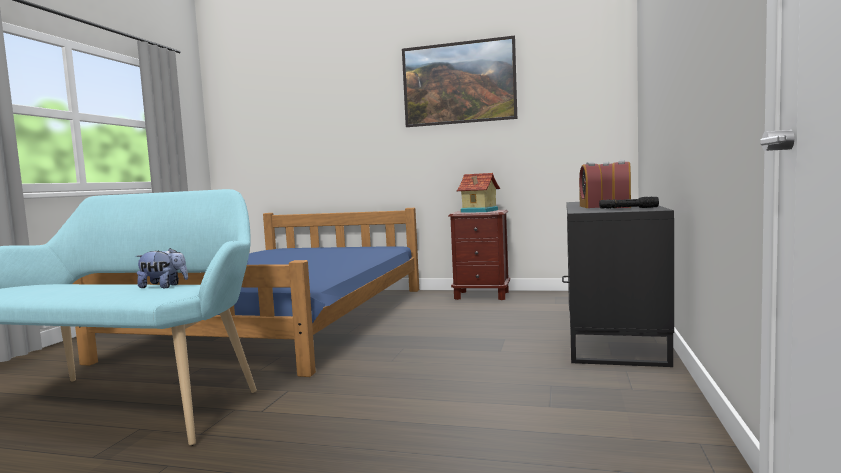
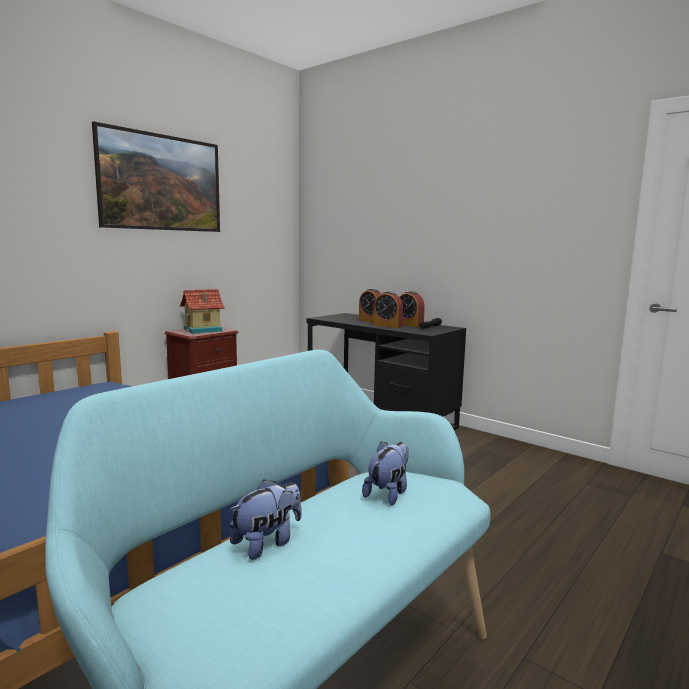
camera: 65 degrees left, 5 degrees up
(97, 284) = (267, 543): none -> plush toy

